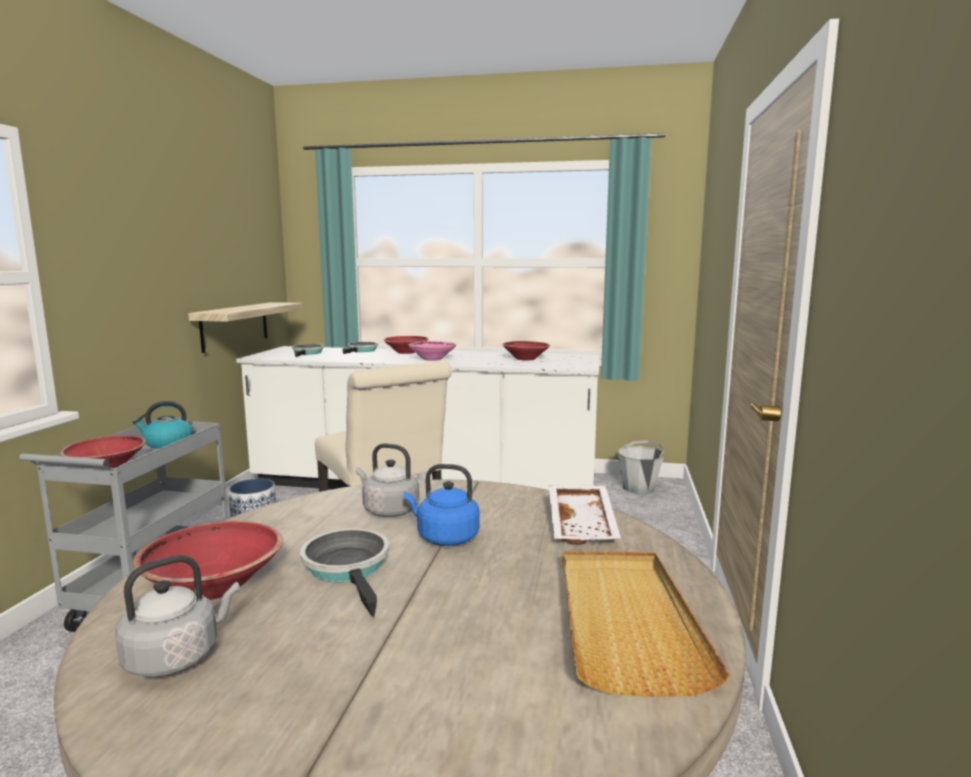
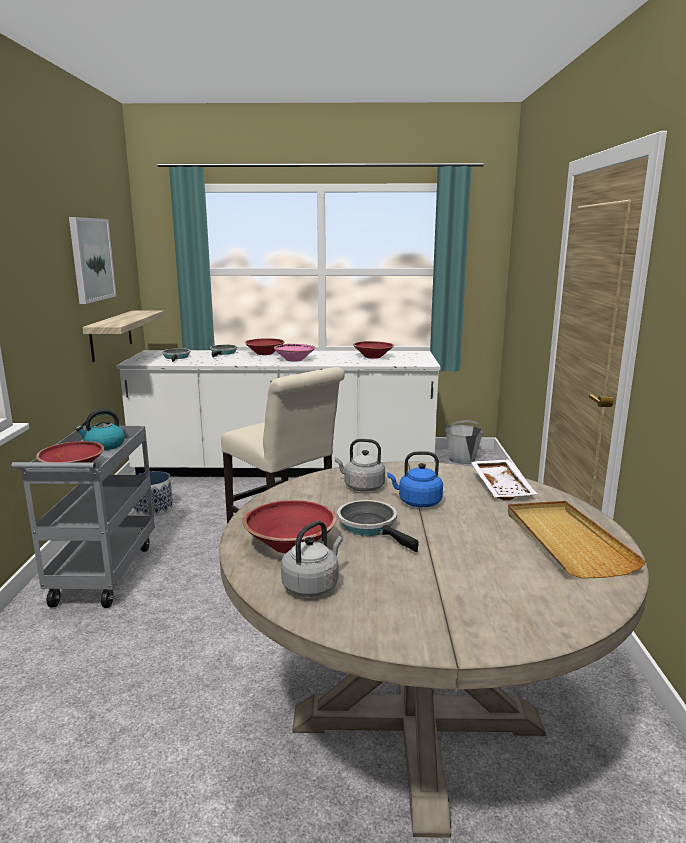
camera: 10 degrees left, 5 degrees up
(209, 242) = (91, 259): none -> picture

